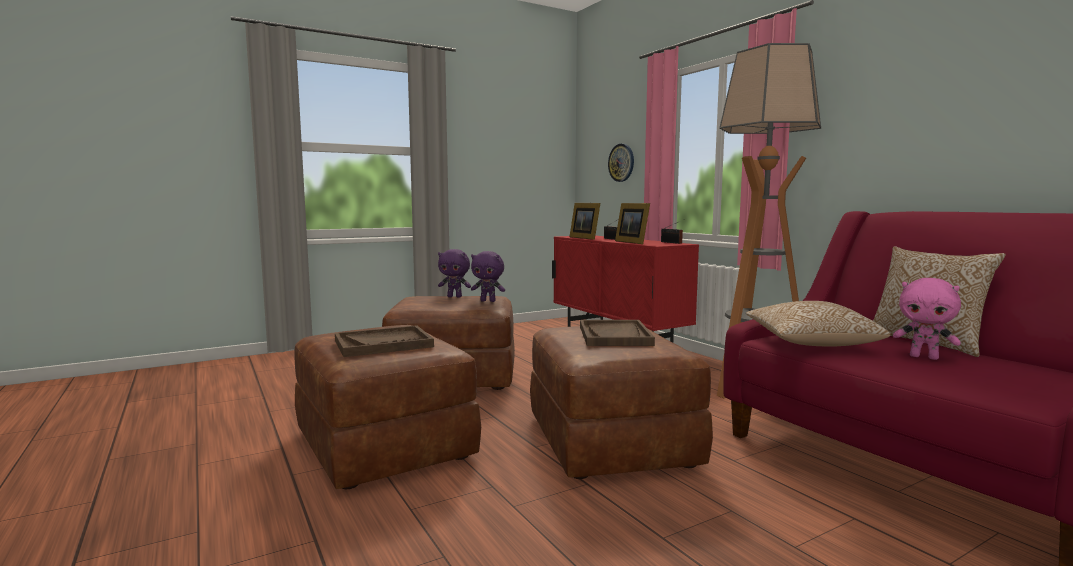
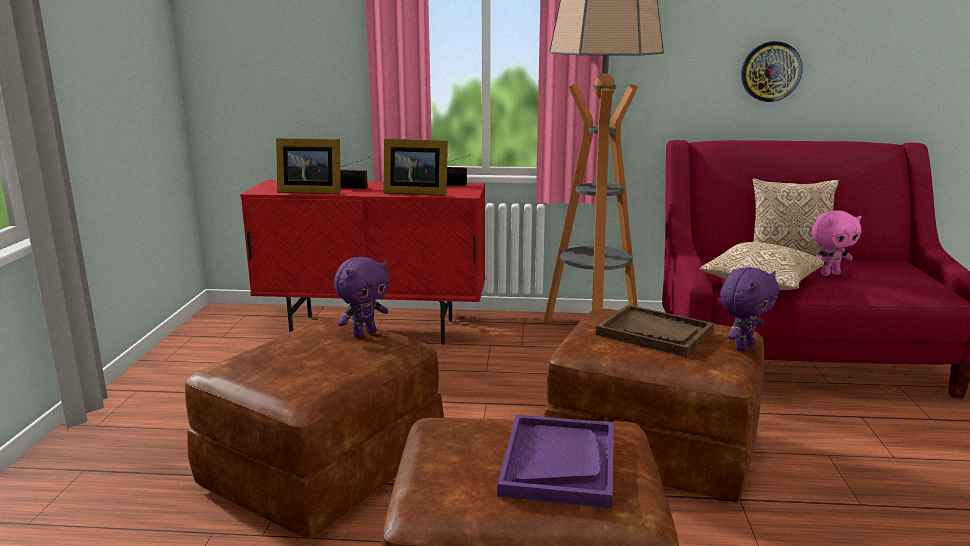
camera: 55 degrees left, 10 degrees up
(383, 344) = (558, 462): brown tray -> purple tray
(455, 297) = (290, 343): purple plush toy -> purple plush toy (743, 347)
(621, 162) = (299, 67): wall clock -> wall clock (770, 71)

